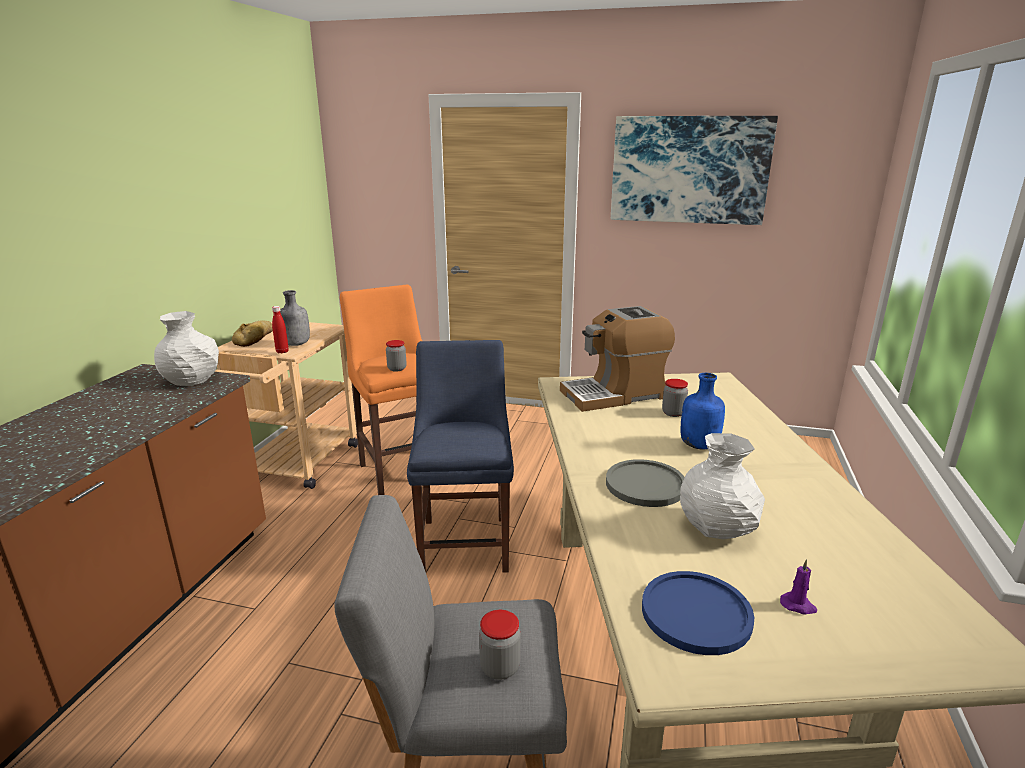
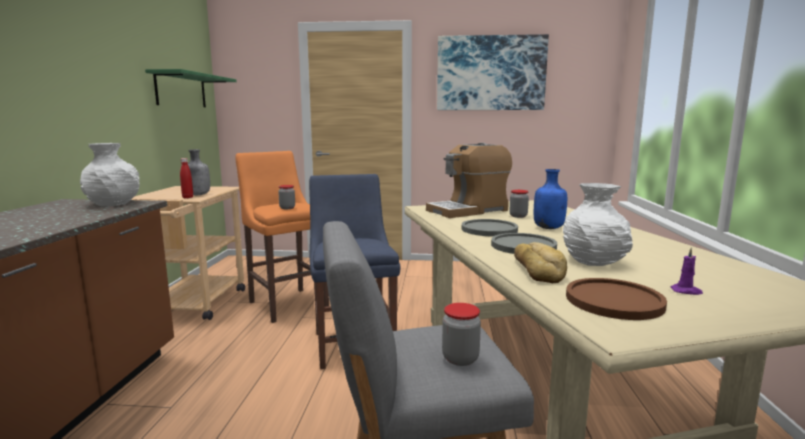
camera: 10 degrees left, 10 degrees down
(256, 338) = (161, 193): bread -> bread (538, 269)
(281, 196) = (181, 90): none -> green shelf
(620, 442) = (489, 229): none -> grey plate
(696, 613) = (614, 300): blue plate -> brown plate

